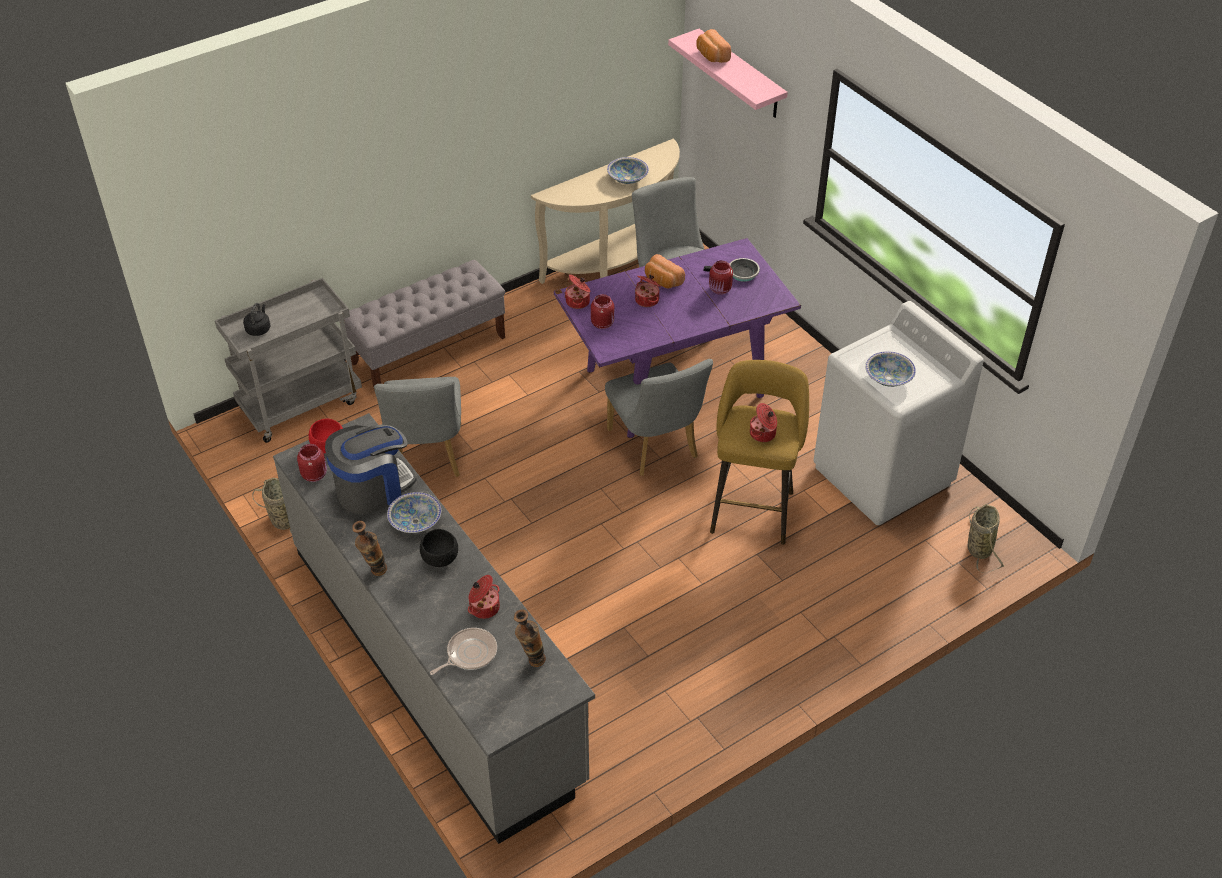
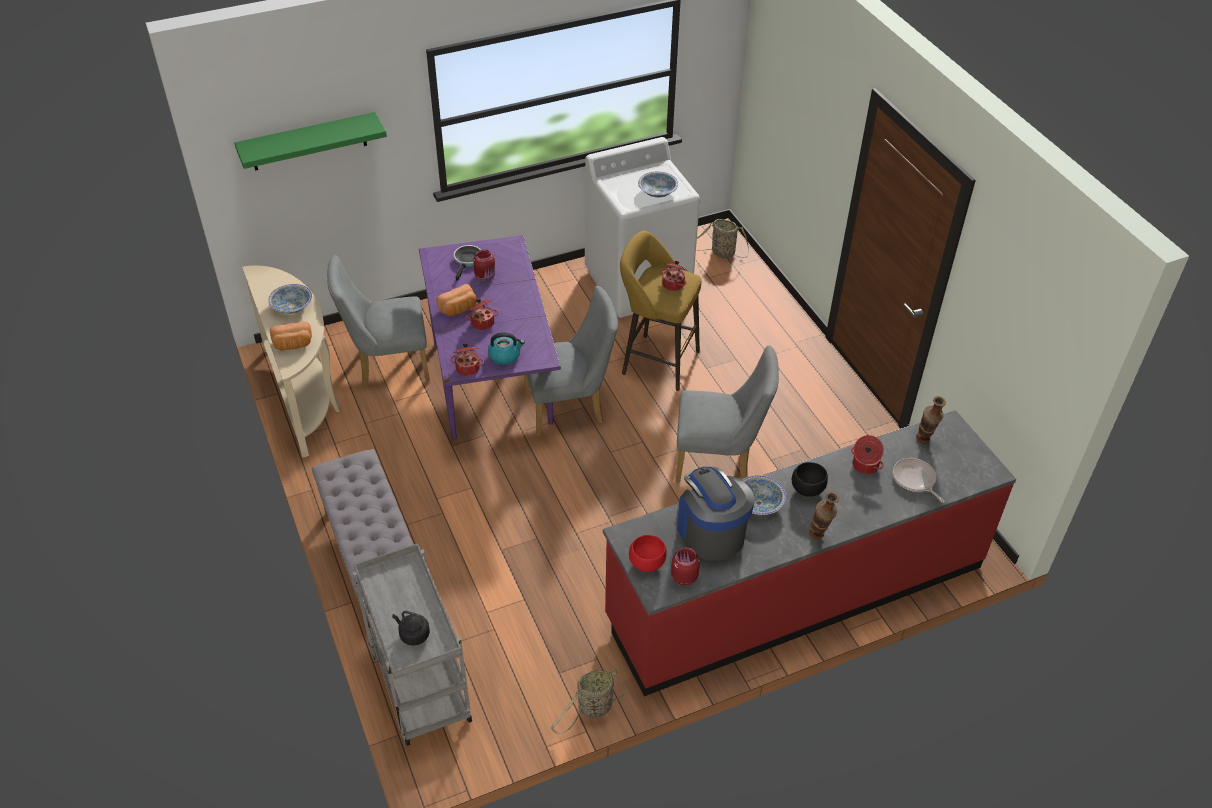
camera: 80 degrees left, 0 degrees up
(427, 458) = (536, 576): grey chair -> grey chair (719, 461)
(436, 662) = (795, 592): grey counter -> red counter
(603, 323) = (505, 356): red jar -> kettle
(711, 56) = (290, 142): bread -> bread (293, 345)
(741, 75) = (308, 142): pink shelf -> green shelf

